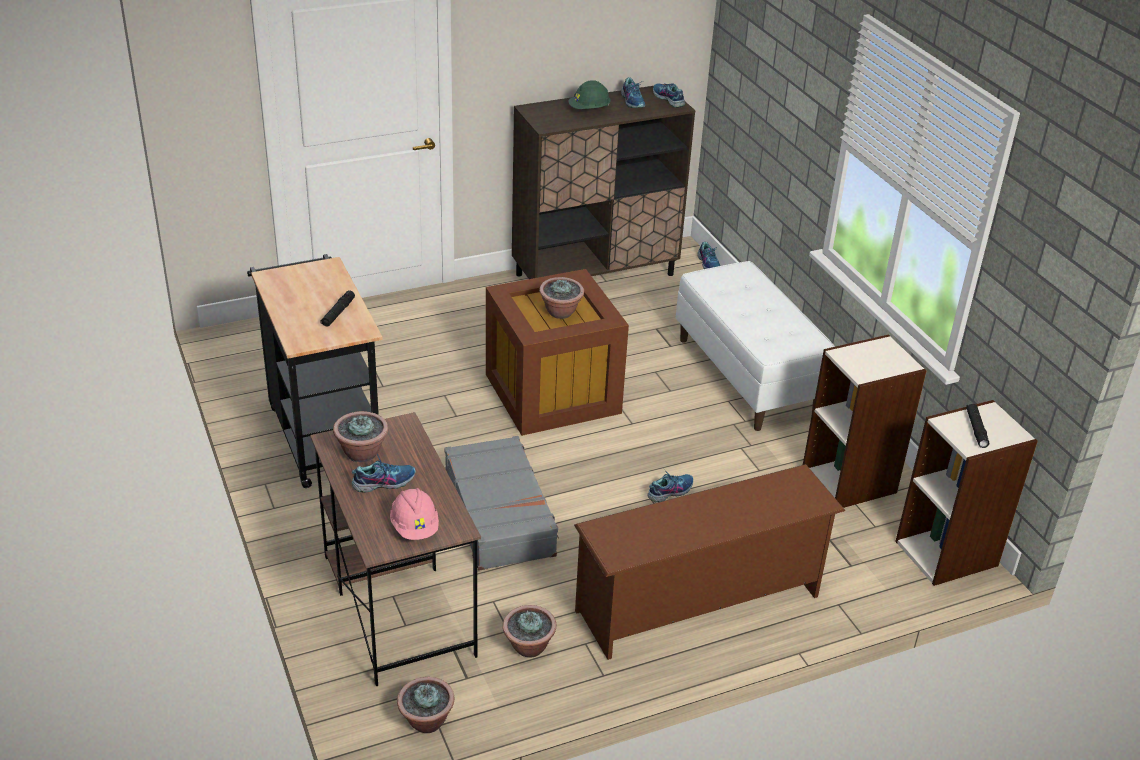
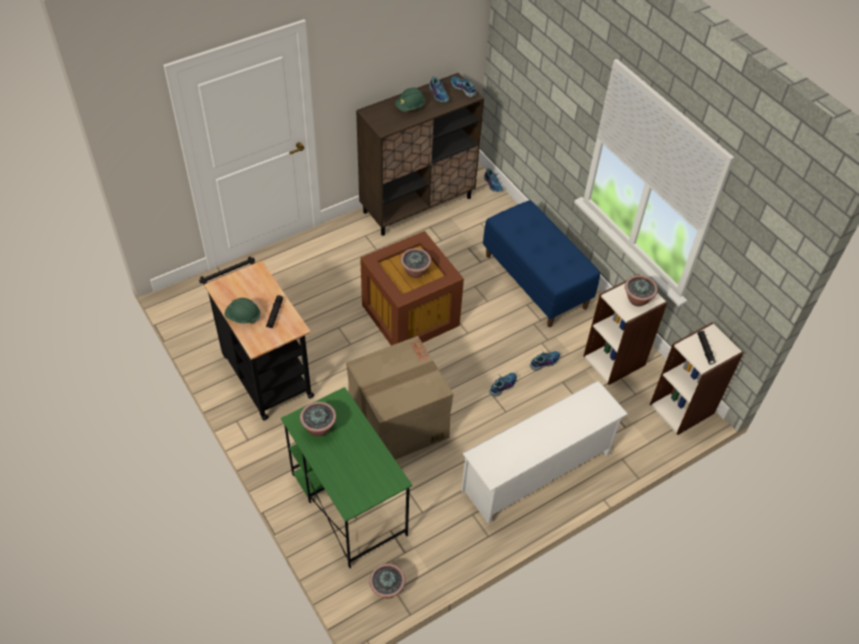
camera: 10 degrees left, 15 degrees up
(292, 311) = (243, 317): none -> green hard hat
(384, 482) = (339, 450): shoe -> shoe (544, 362)
(397, 603) = (348, 503): brown desk -> green desk
(415, 527) = (369, 484): pink hard hat -> none
(500, 514) = (397, 422): grey suitcase -> cardboard box
(528, 647) = (438, 523): potted plant -> potted plant (637, 300)
(699, 605) = (537, 473): brown shoe rack -> white shoe rack
(748, 376) = (536, 281): white bench -> blue bench

